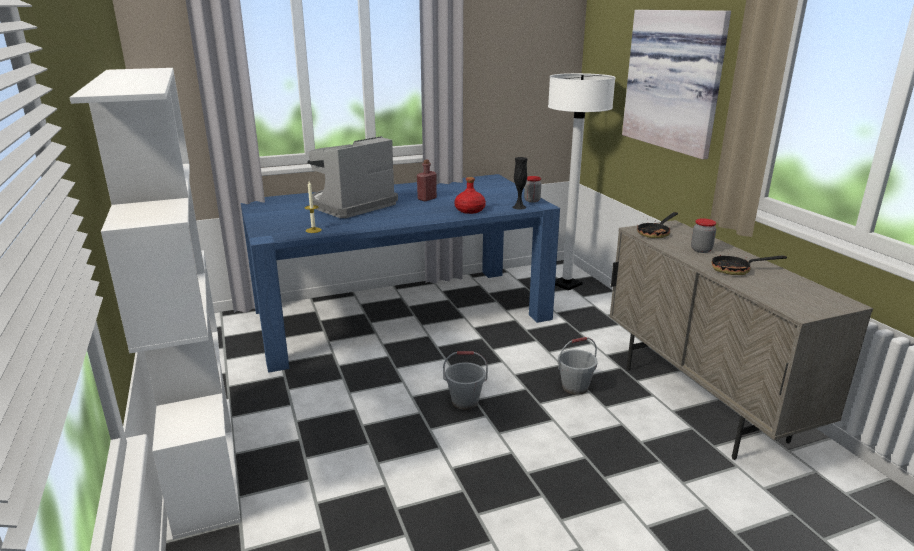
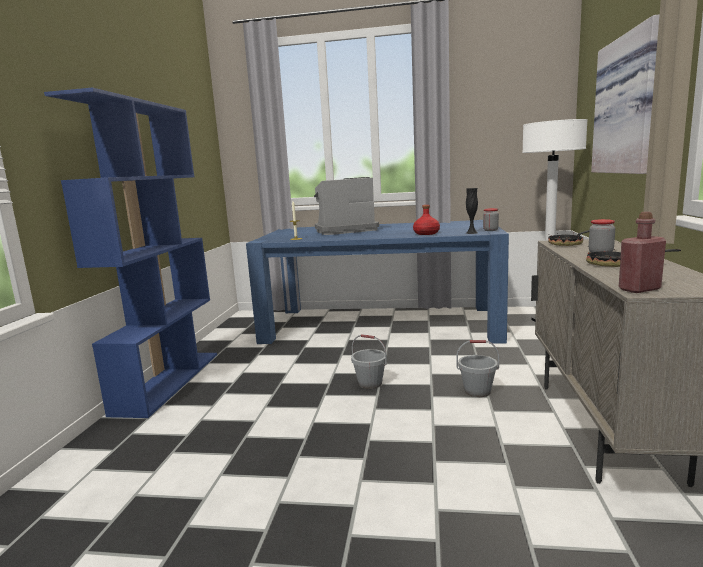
camera: 30 degrees right, 10 degrees down
(203, 460) = (168, 381): white bookcase -> blue bookcase
(427, 199) = (405, 228): red bottle -> red bottle (639, 289)

